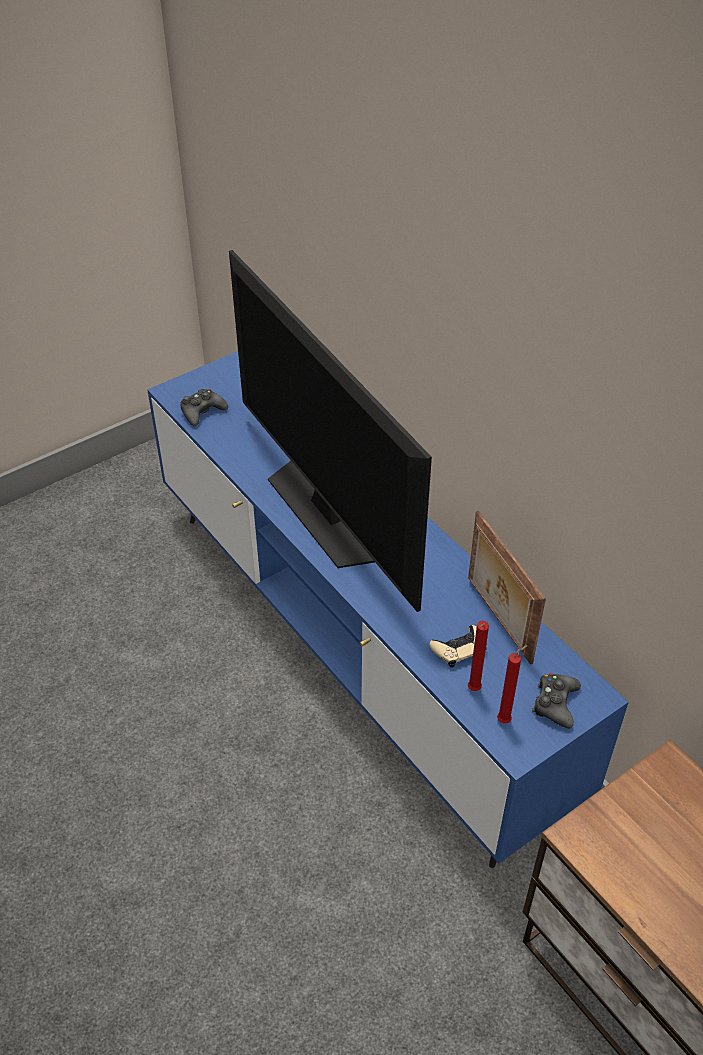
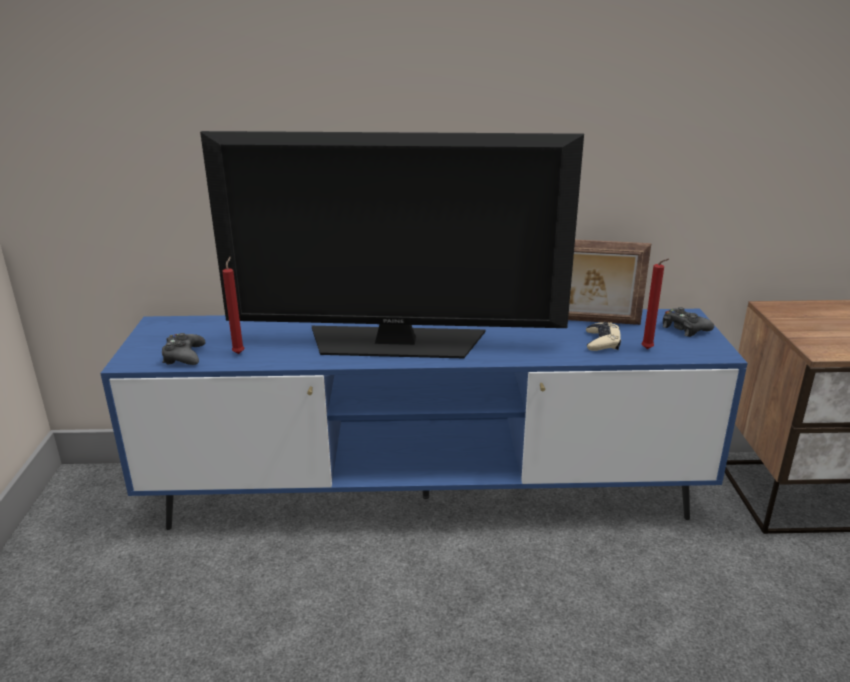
camera: 55 degrees left, 20 degrees down
(506, 720) = (687, 348): red candle -> red candle (239, 352)

